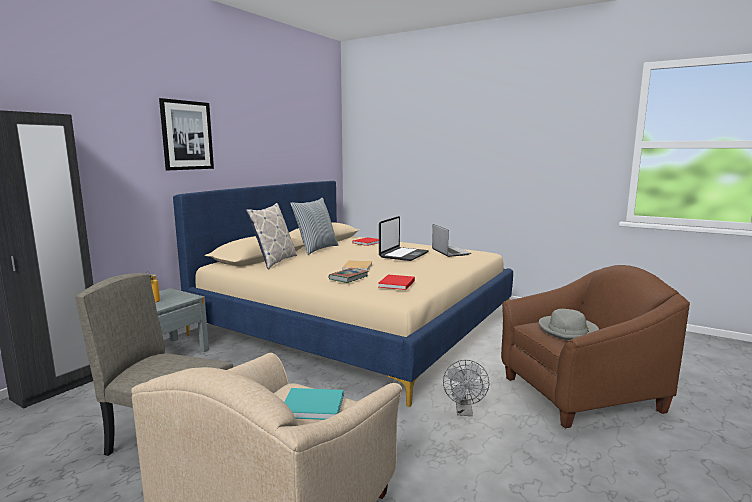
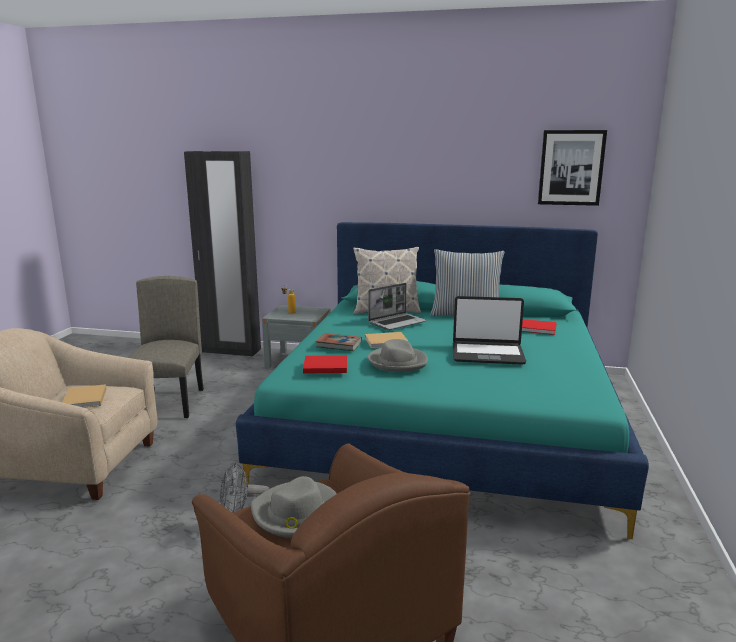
camera: 70 degrees right, 5 degrees up
(187, 135) = (367, 164): picture -> picture (571, 168)
(315, 406) = (84, 399): turquoise book -> beige book
(357, 323) = (444, 420): beige bed -> turquoise bed
(403, 269) = (398, 362): none -> grey hat
(450, 252) = (552, 378): laptop -> laptop (397, 322)

